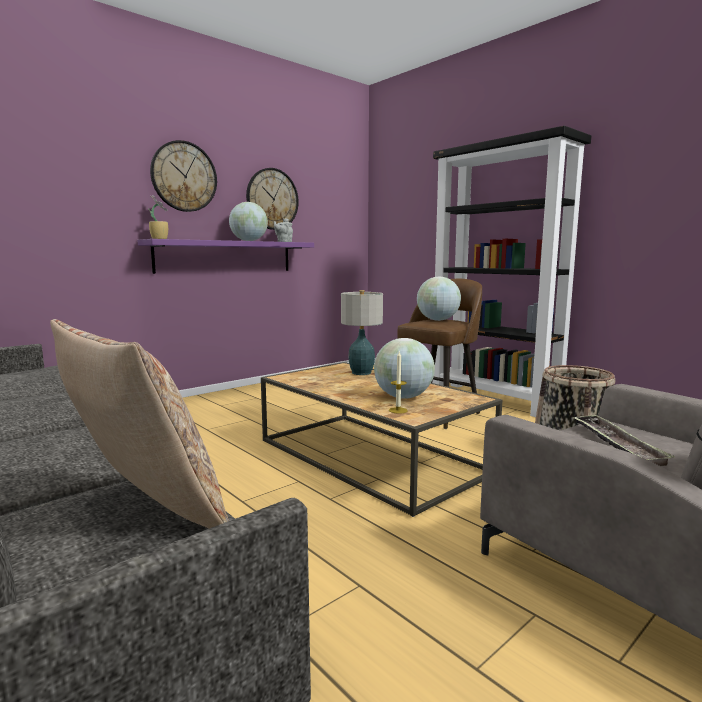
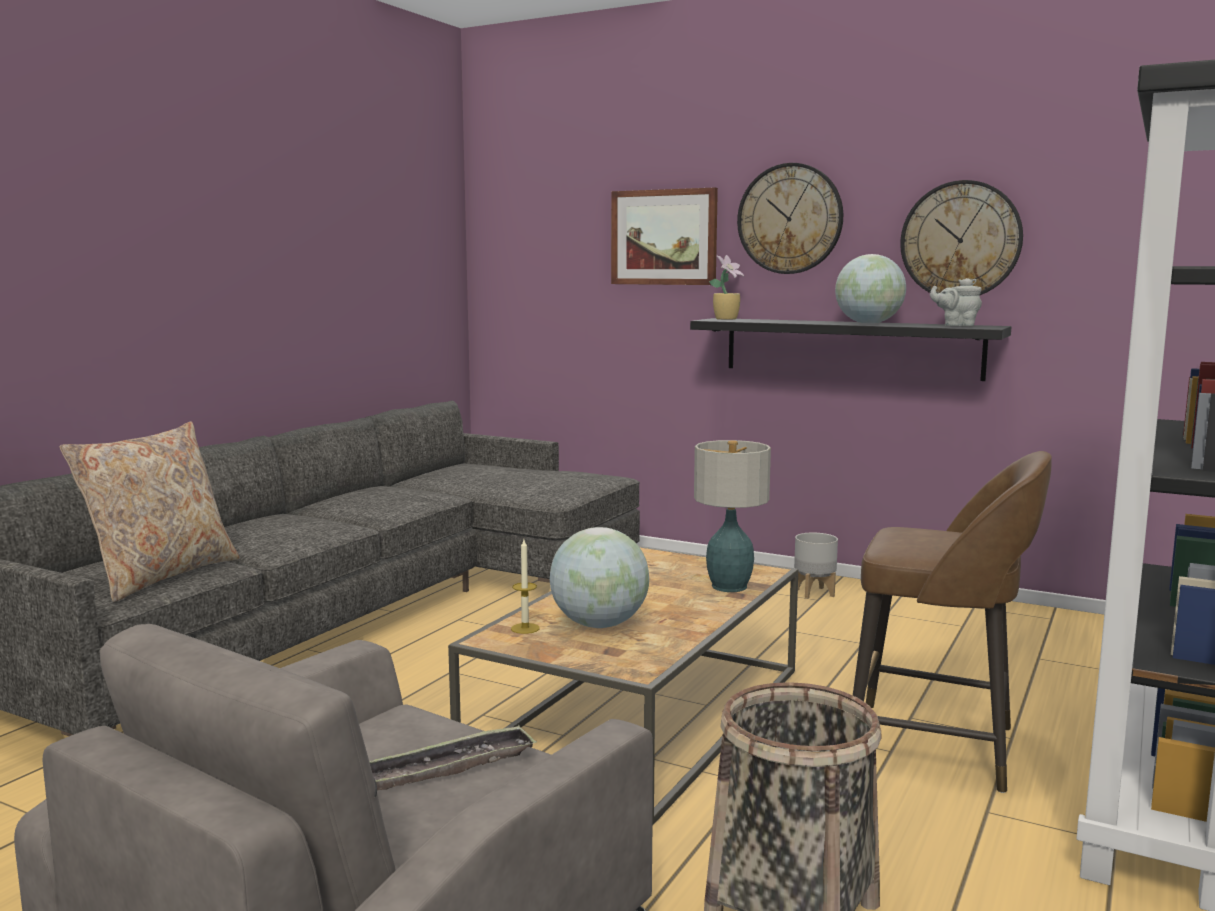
camera: 70 degrees right, 0 degrees up
(91, 178) = (664, 237): none -> picture
(225, 256) = (850, 348): purple shelf -> black shelf
(246, 396) = (813, 593): none -> grey planter
(437, 320) = (953, 538): globe -> none

